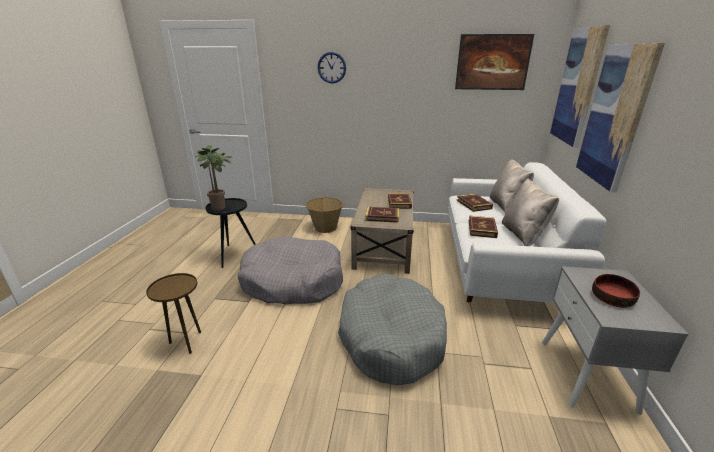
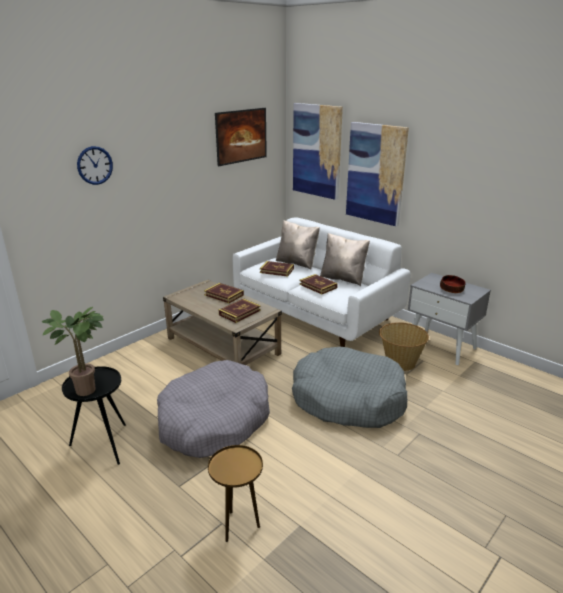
camera: 55 degrees left, 0 degrees up
(325, 227) = (137, 363): basket -> basket (400, 363)

